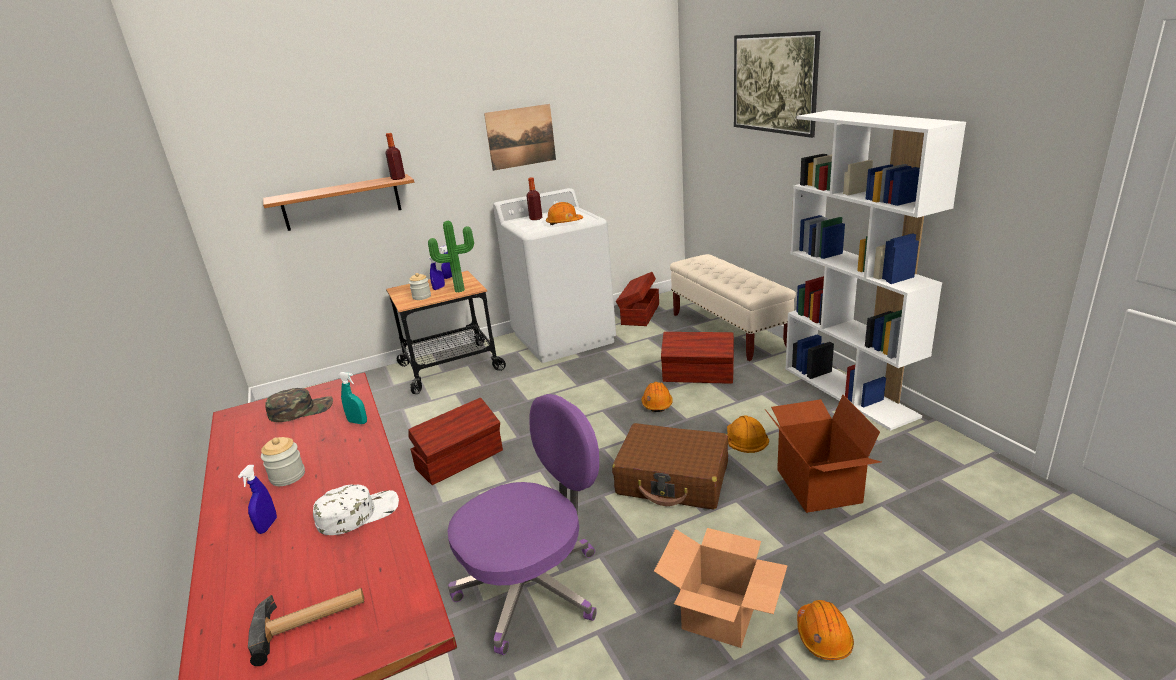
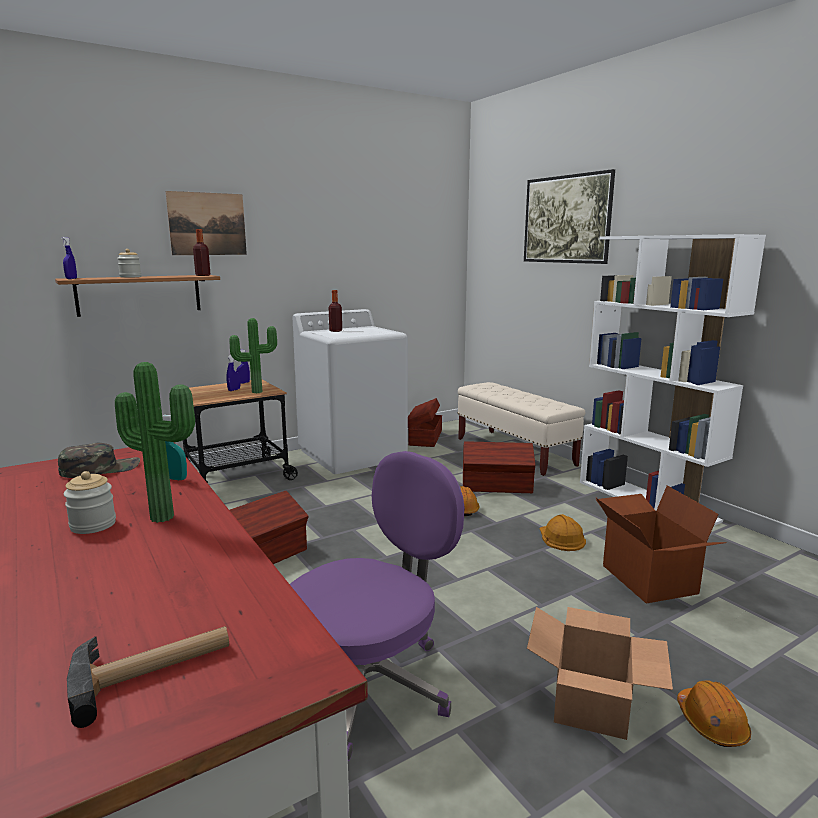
camera: 10 degrees left, 10 degrees down
(267, 526) = (72, 571): blue spray bottle -> blue spray bottle (71, 279)
(343, 466) = (165, 515): none -> potted plant
(358, 513) = (195, 557): white cap -> none
(421, 297) = (216, 395): jar -> jar (130, 277)
(521, 137) = (324, 255): picture -> picture (207, 224)
(564, 223) = (366, 334): orange hard hat -> none
(673, 479) = (498, 575): brown suitcase -> none

